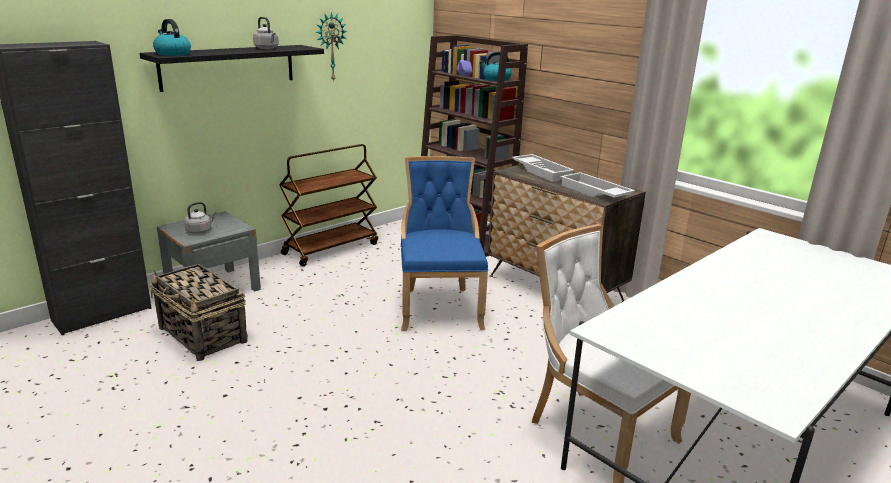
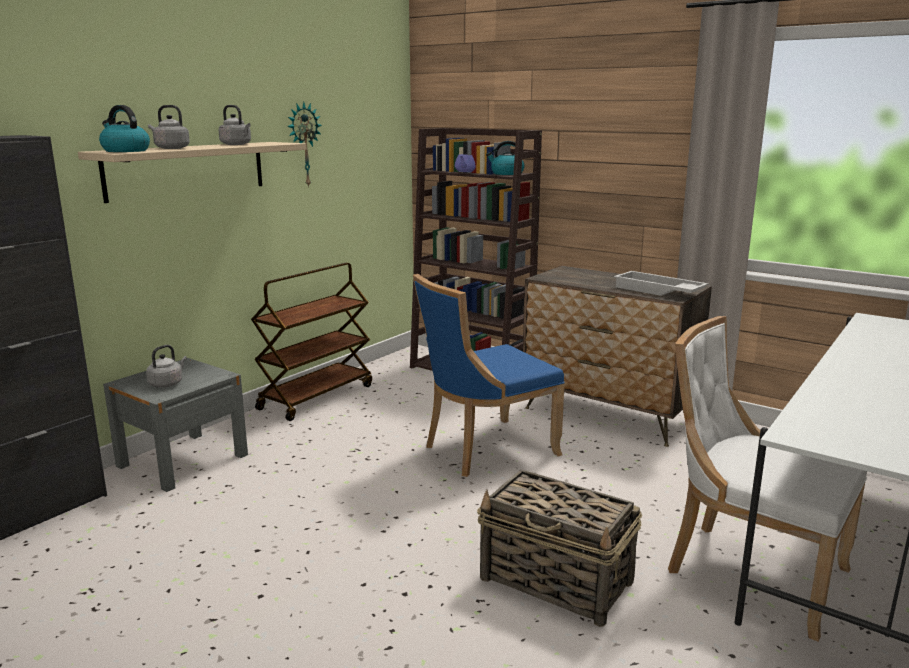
camera: 10 degrees left, 5 degrees down
(203, 335) = (195, 521): basket -> basket (557, 581)
(210, 52) = (170, 148): none -> grey kettle
(228, 67) = (187, 170): black shelf -> beige shelf
(439, 307) = (485, 450): blue chair -> blue chair turned 105 degrees counterclockwise
(542, 171) = (582, 275): white tray -> none

